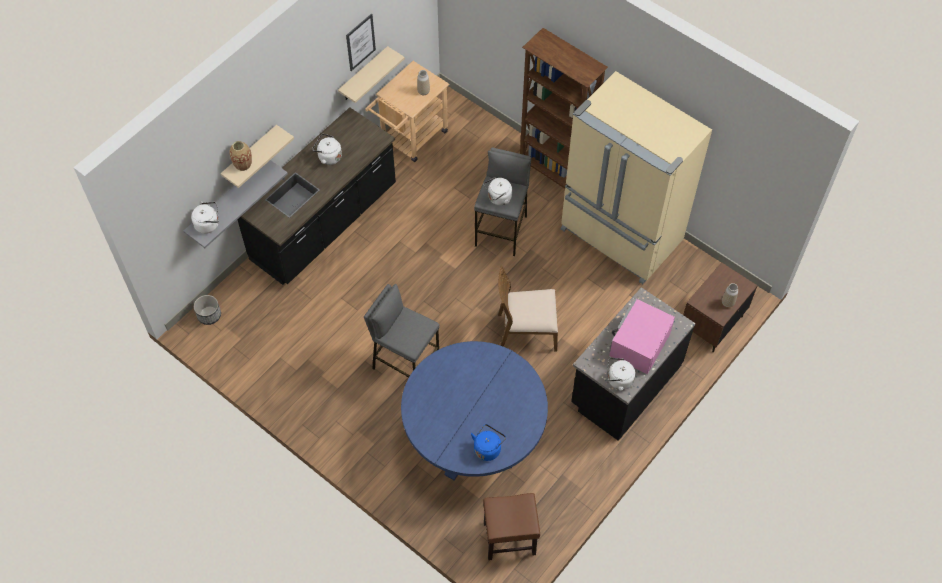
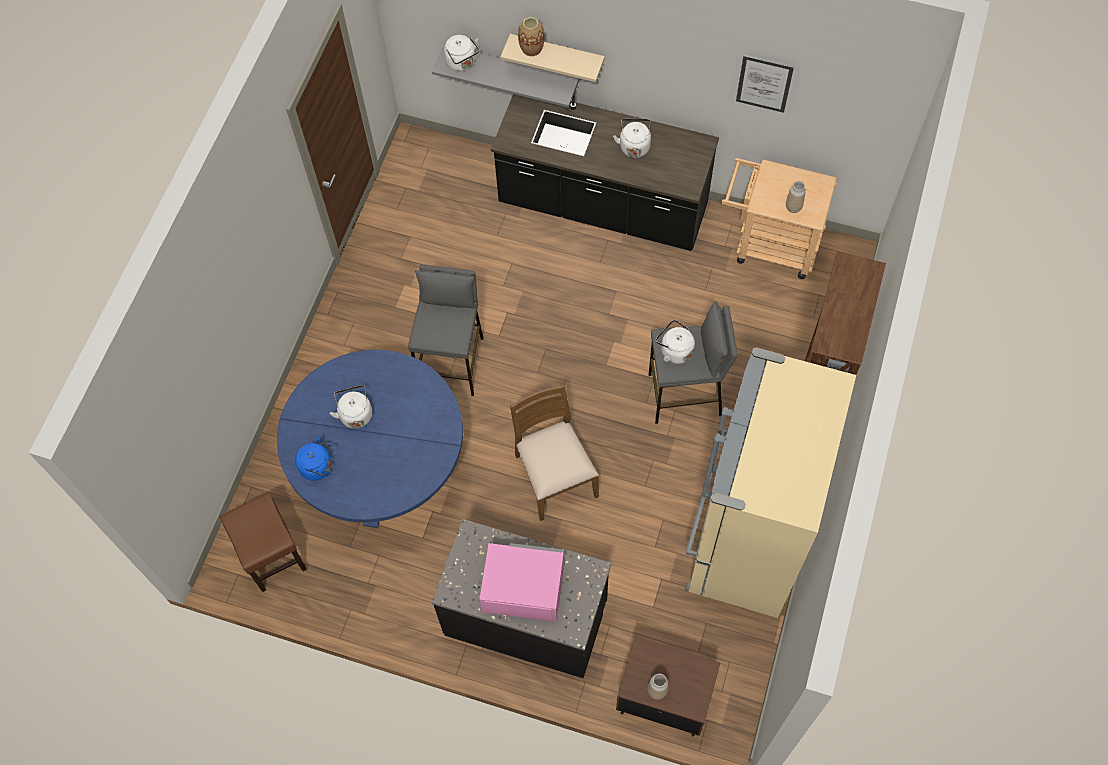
camera: 70 degrees right, 5 degrees up
(209, 315) = (434, 149): planter -> none
(363, 75) = (755, 123): beige shelf -> none
(618, 380) = (459, 580): white kettle -> white kettle (355, 413)

